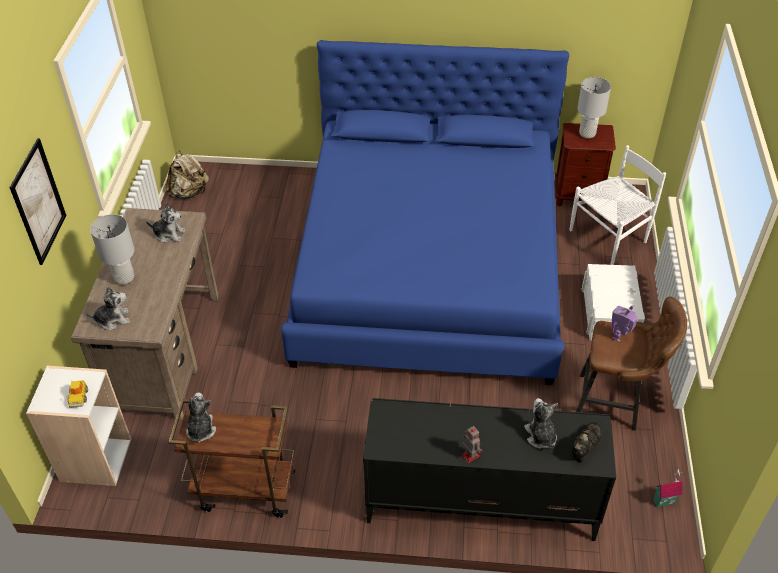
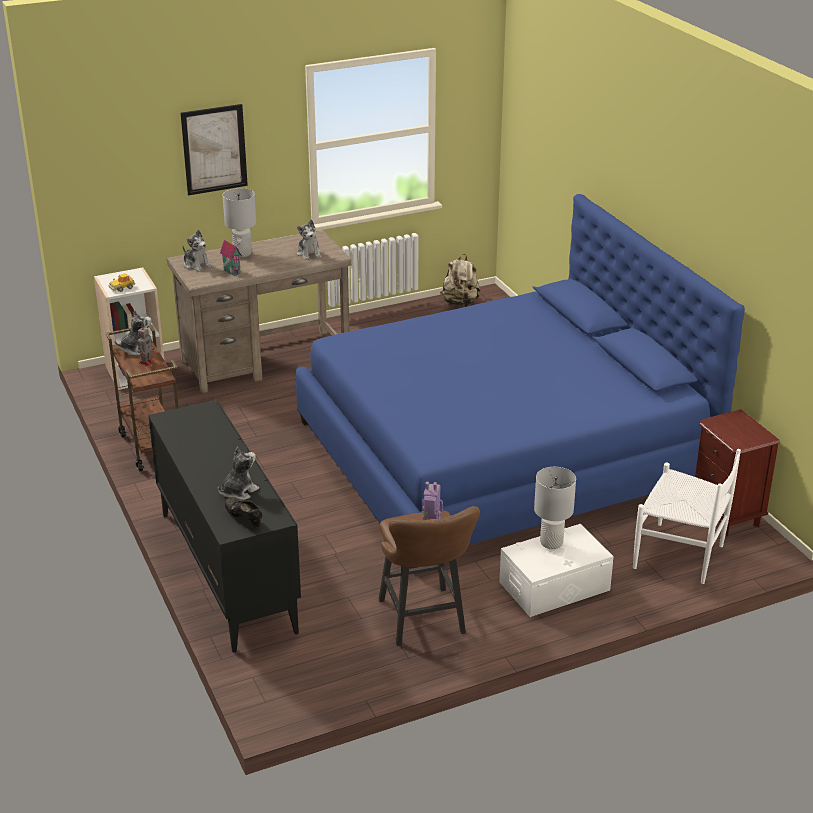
camera: 60 degrees right, 15 degrees down
(470, 455) = (189, 462): toy robot -> toy robot (147, 362)
(585, 446) = (244, 519): black shoe -> black shoe turned 135 degrees counterclockwise
(586, 135) = (737, 427): grey table lamp -> grey table lamp (551, 544)
(663, 500) = (317, 687): toy house -> toy house (233, 271)

